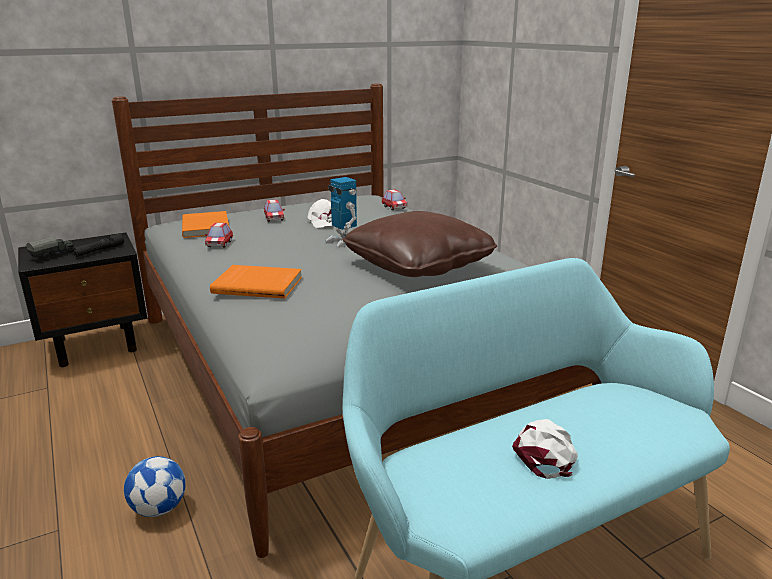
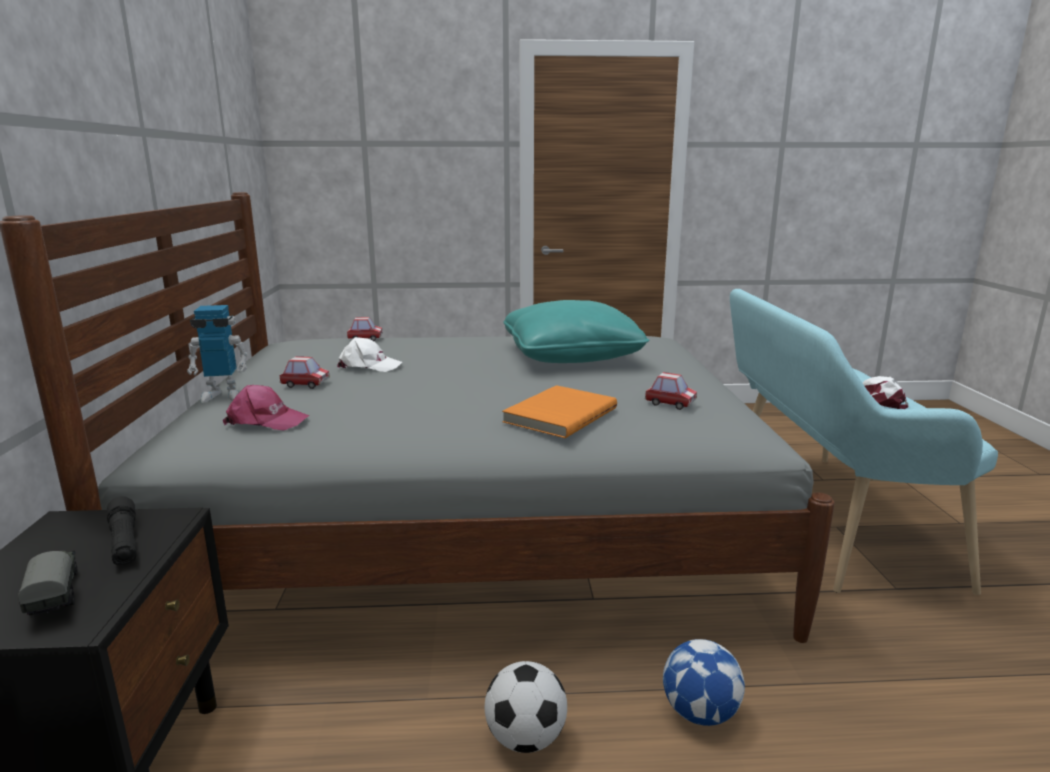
camera: 65 degrees left, 5 degrees down
(124, 443) = (525, 738): none -> football
(207, 227) = (266, 421): orange book -> pink cap
(220, 244) = (367, 420): toy car -> toy car (670, 403)
(342, 242) = (460, 368): toy robot -> toy robot (222, 395)
(418, 265) = (571, 356): brown pillow -> turquoise pillow

